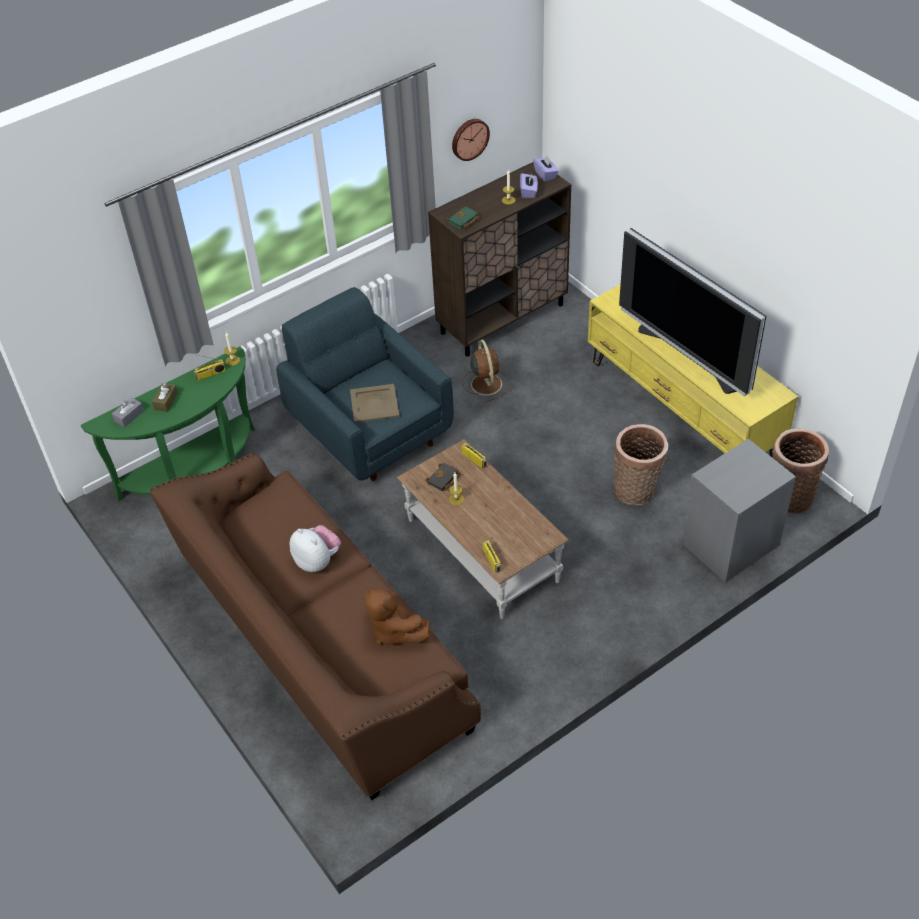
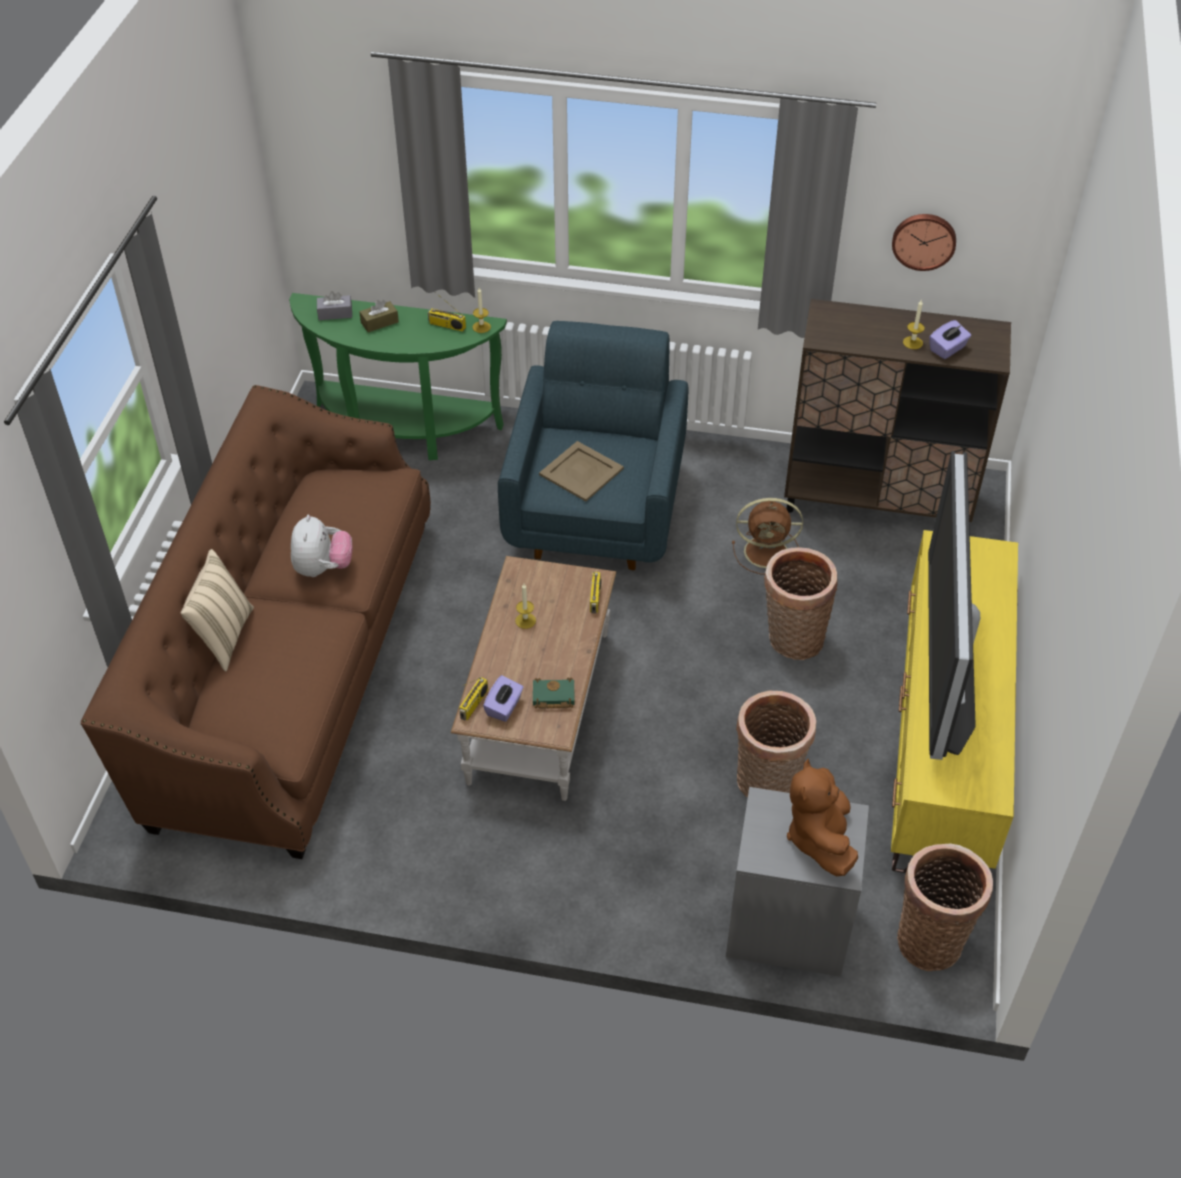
camera: 45 degrees right, 0 degrees up
(315, 642) = (224, 637): none -> beige pillow
(394, 630) = (292, 684): brown plush toy -> brown plush toy (819, 838)
(443, 480) = (540, 593): black book -> none
(464, 221) = (833, 332): green book -> green book (552, 697)
(486, 383) = (768, 552): brown fan -> brown fan turned 60 degrees clockwise
(545, 175) = (995, 344): purple tissue box -> purple tissue box (504, 707)
(554, 415) = (792, 639): none -> basket

